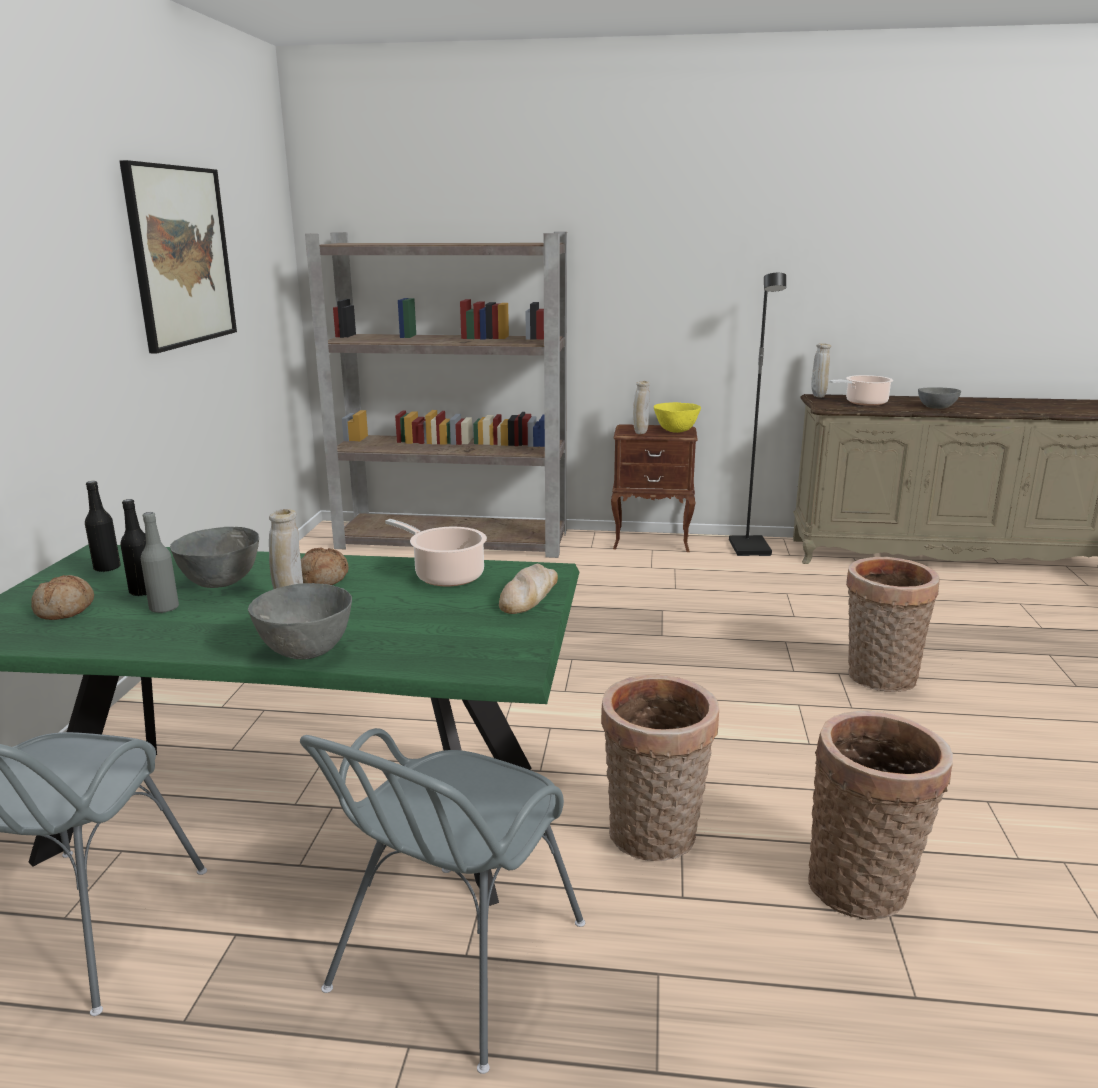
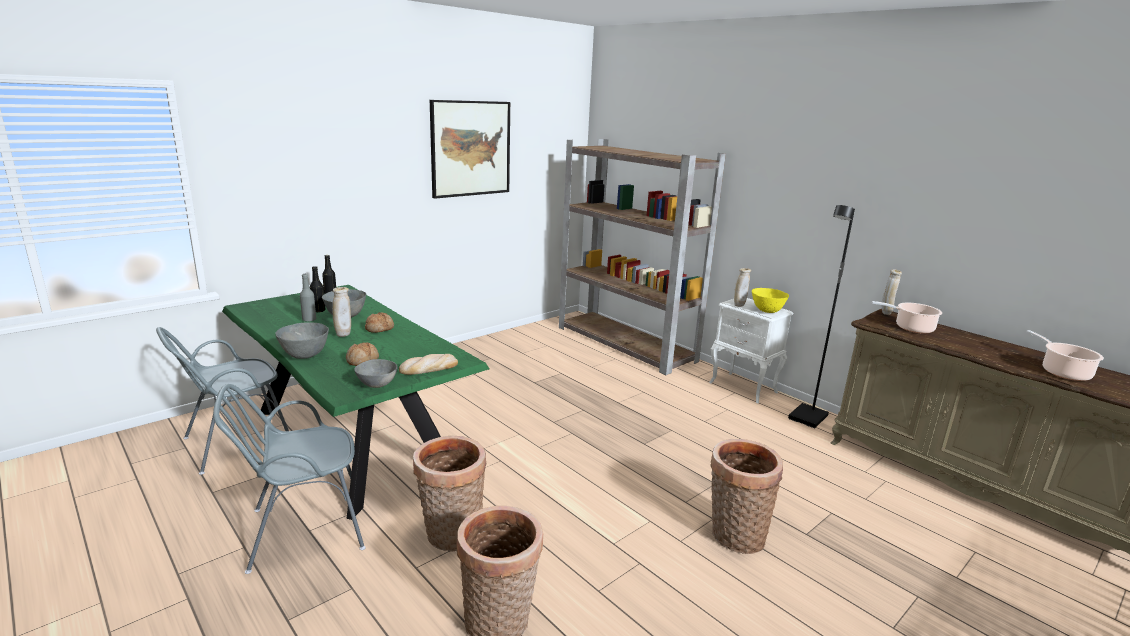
camera: 40 degrees right, 0 degrees up
(66, 609) = (286, 308): bread -> bread (363, 361)
(445, 575) = (422, 345): cooking pot -> cooking pot (1062, 372)
(652, 542) = (743, 388): brown nightstand -> white nightstand
(937, 408) = (970, 350): grey bowl -> grey bowl (377, 385)

